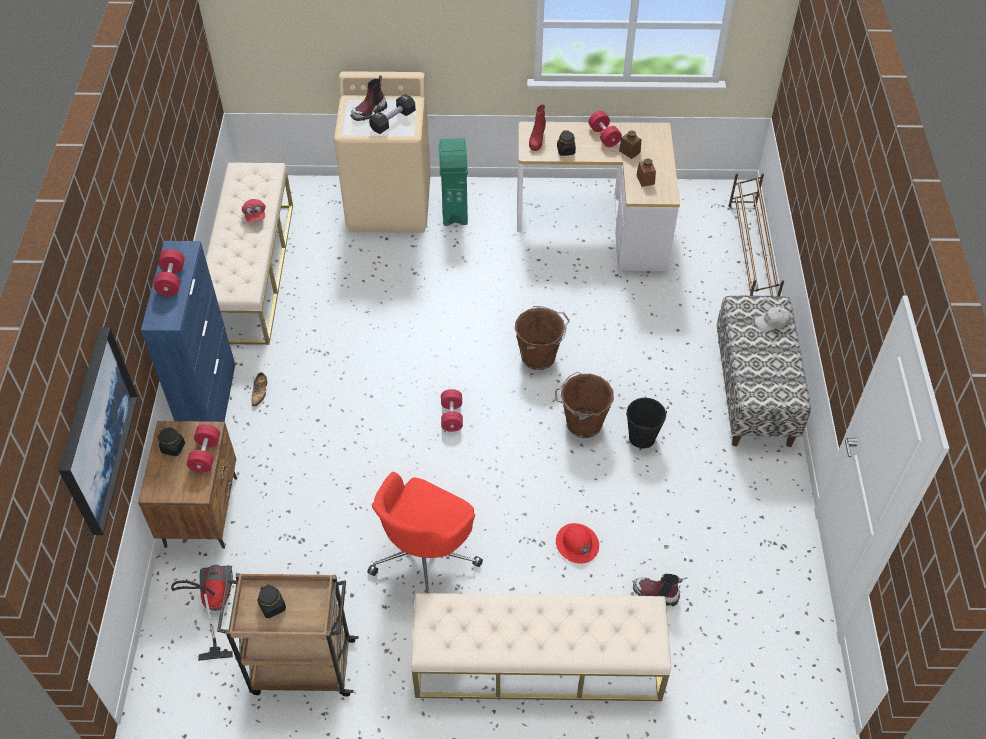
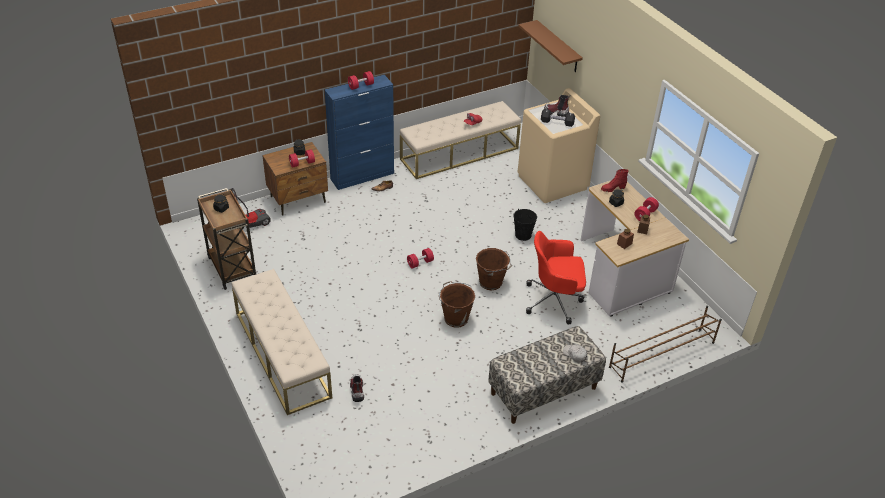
camera: 60 degrees right, 10 degrees down
(96, 430) = (249, 93): picture -> none
(286, 30) = (558, 47): none -> brown shelf
(425, 556) = (322, 286): red office chair -> red office chair (554, 300)
(455, 211) = (572, 209): green trash can -> none
(577, 544) = (368, 344): red hard hat -> none
(642, 437) = (465, 348): black bucket -> black bucket (523, 235)

